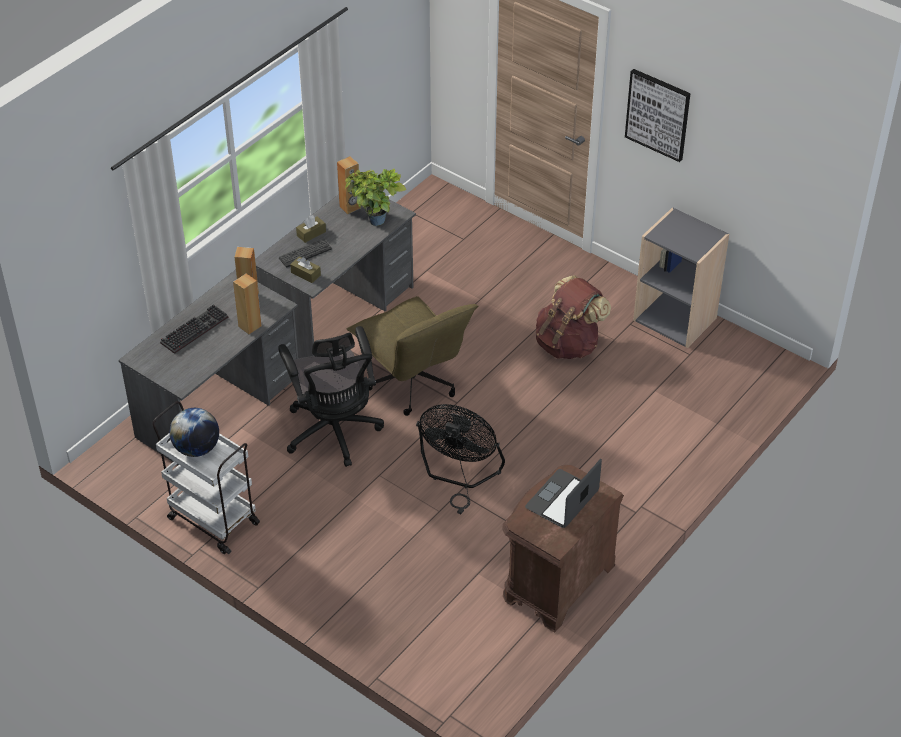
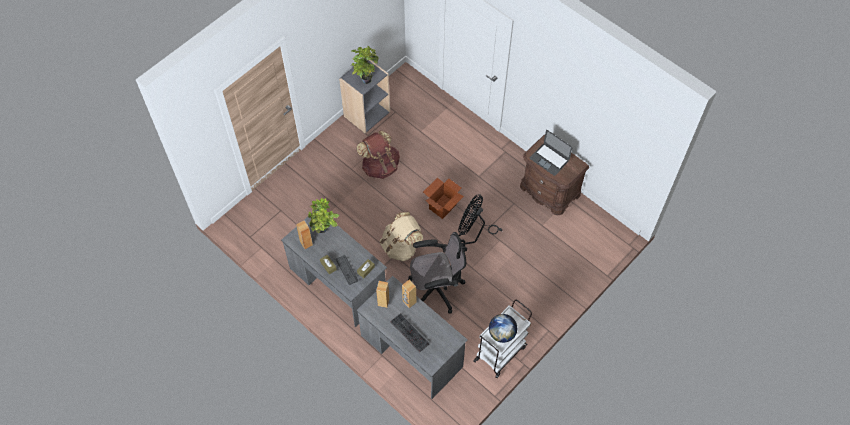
camera: 85 degrees left, 15 degrees up
(411, 382) = (401, 246): beige office chair -> beige backpack
(499, 430) = (443, 206): none -> cardboard box
(658, 114) = (320, 50): picture -> none
(680, 237) = (365, 78): none -> potted plant

